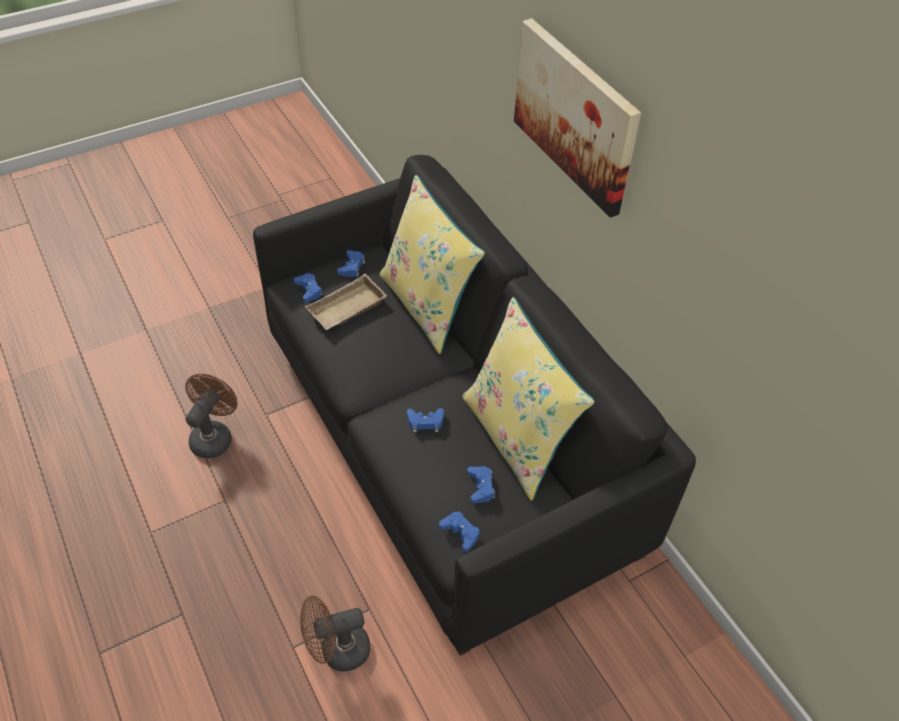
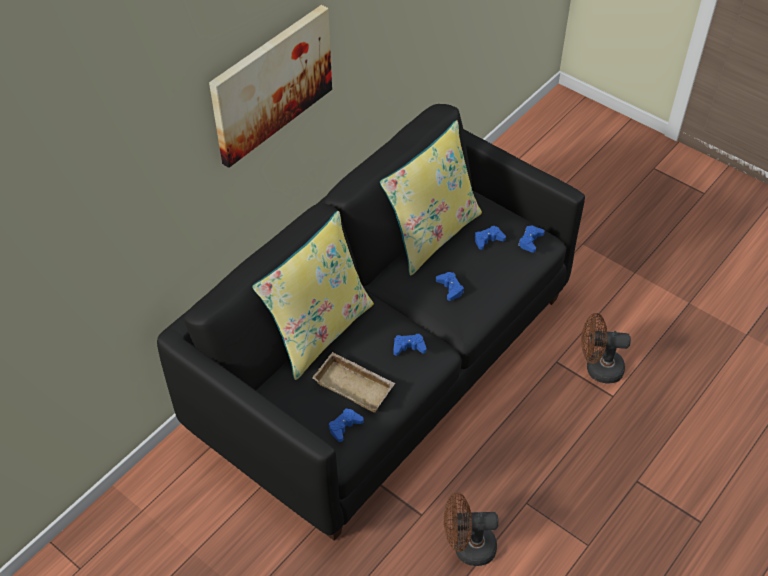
camera: 110 degrees left, 0 degrees up
(337, 651) = (598, 368): brown fan -> brown fan turned 135 degrees clockwise
(352, 267) = (297, 404): blue game controller -> blue game controller (408, 347)

